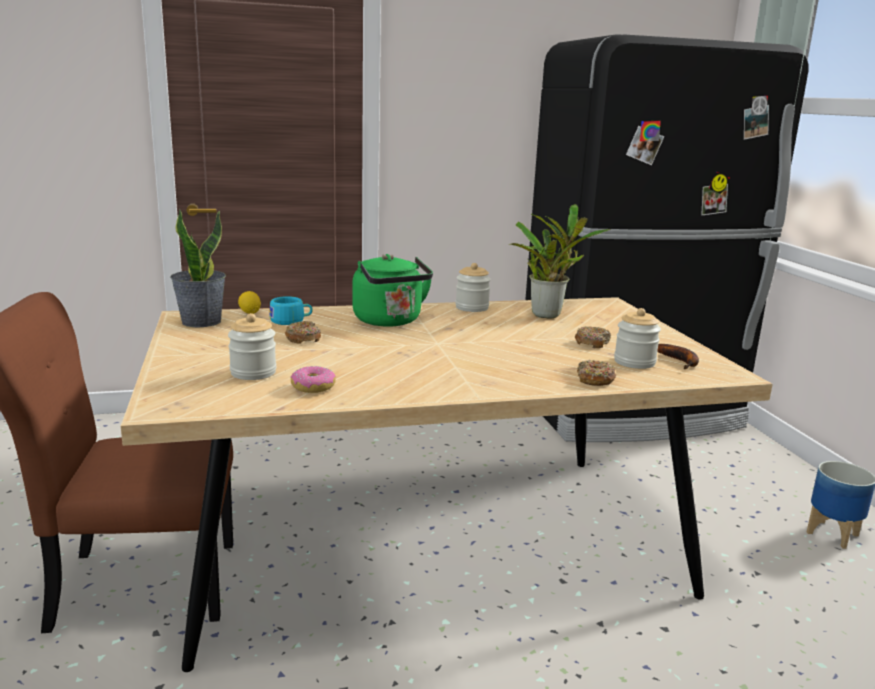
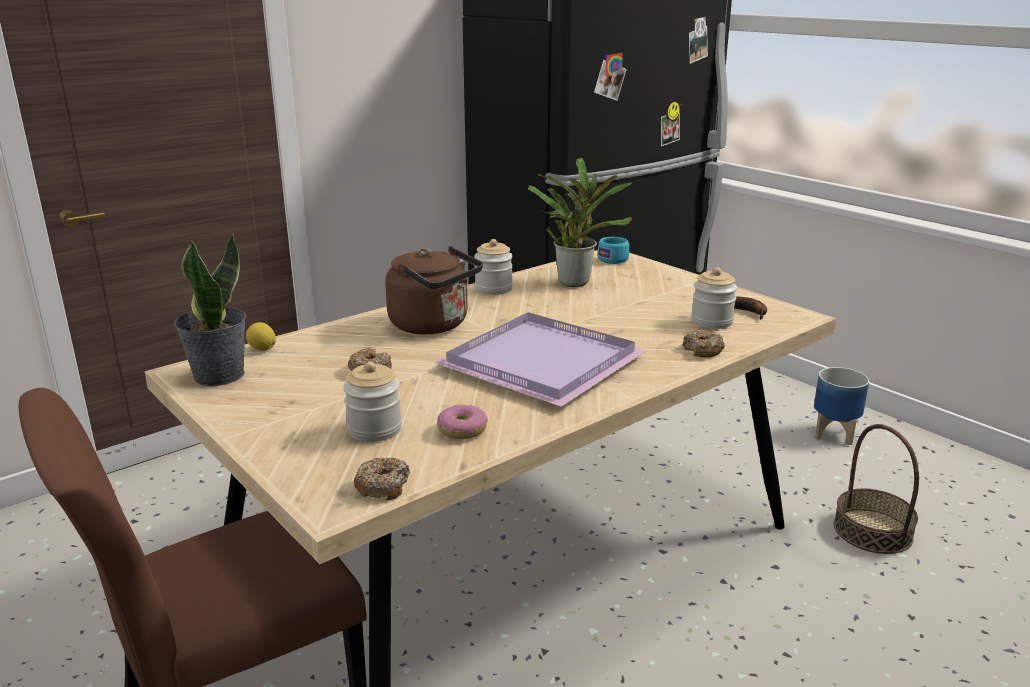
camera: 25 degrees left, 5 degrees up
(291, 321) = (325, 349): turquoise cup -> turquoise cup (615, 259)
(390, 321) = (433, 325): green kettle -> brown kettle
(434, 359) = (537, 363): none -> purple tray
(592, 343) = (652, 307): donut -> donut (383, 486)
(803, 632) = (873, 531): none -> basket

